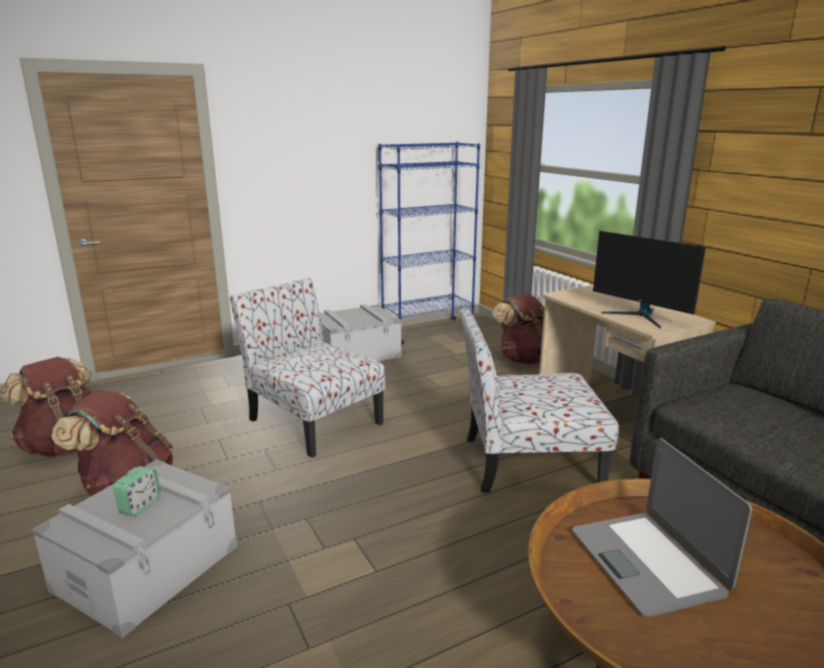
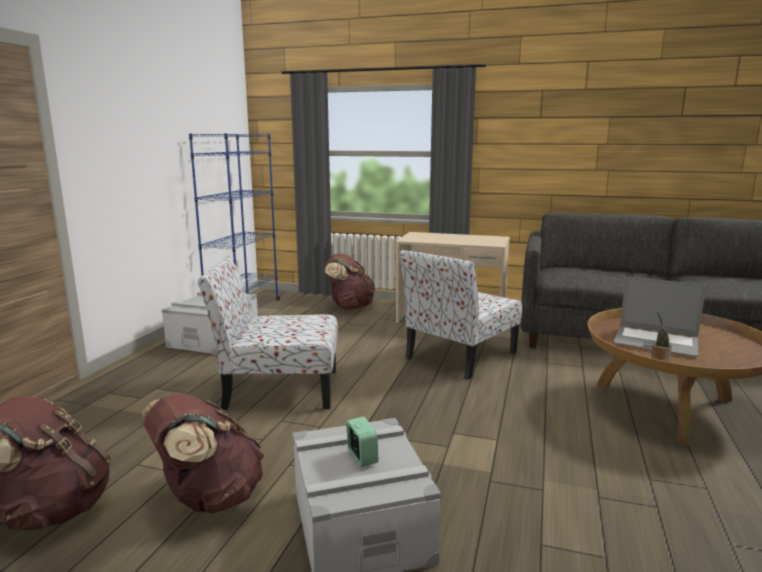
camera: 45 degrees left, 5 degrees down
(583, 584) = (659, 359): none -> potted plant
(640, 316) = (475, 240): monitor -> none

